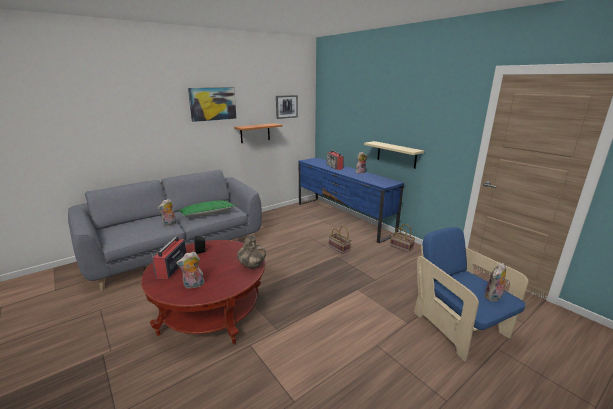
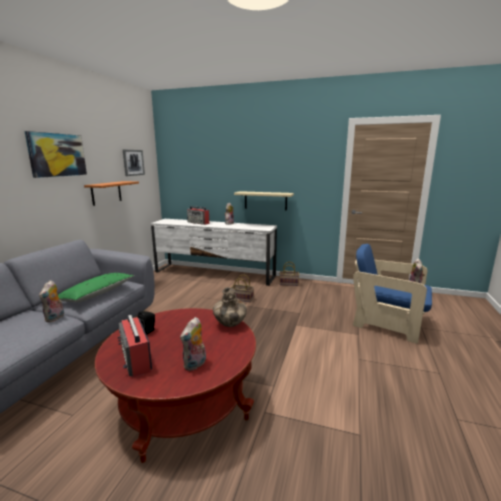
camera: 35 degrees left, 5 degrees down
(343, 218) = (214, 274): blue tv stand -> white tv stand

